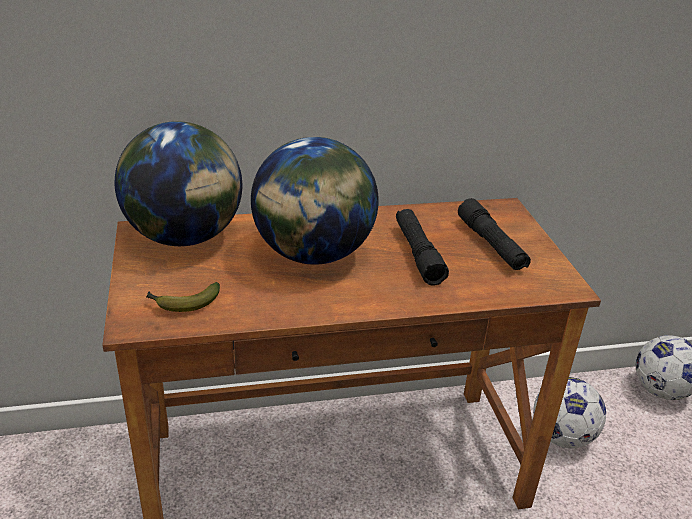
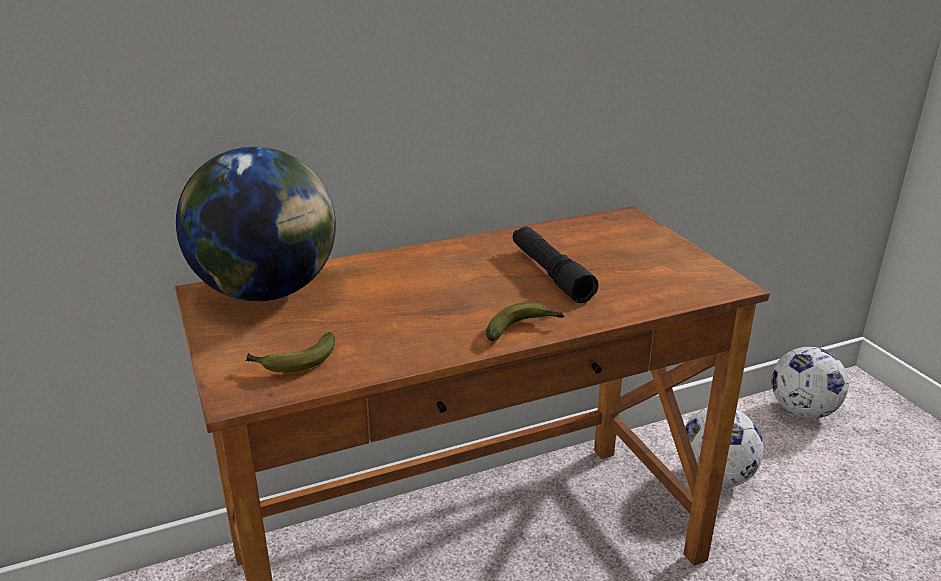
camera: 10 degrees left, 5 degrees down
(313, 254) = (430, 290): globe -> none
(374, 302) = (523, 329): none -> banana
(491, 244) = (627, 254): black flashlight -> none

